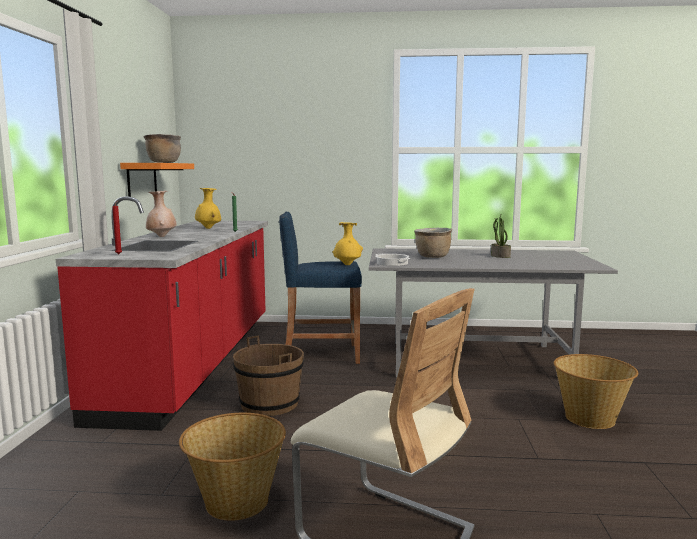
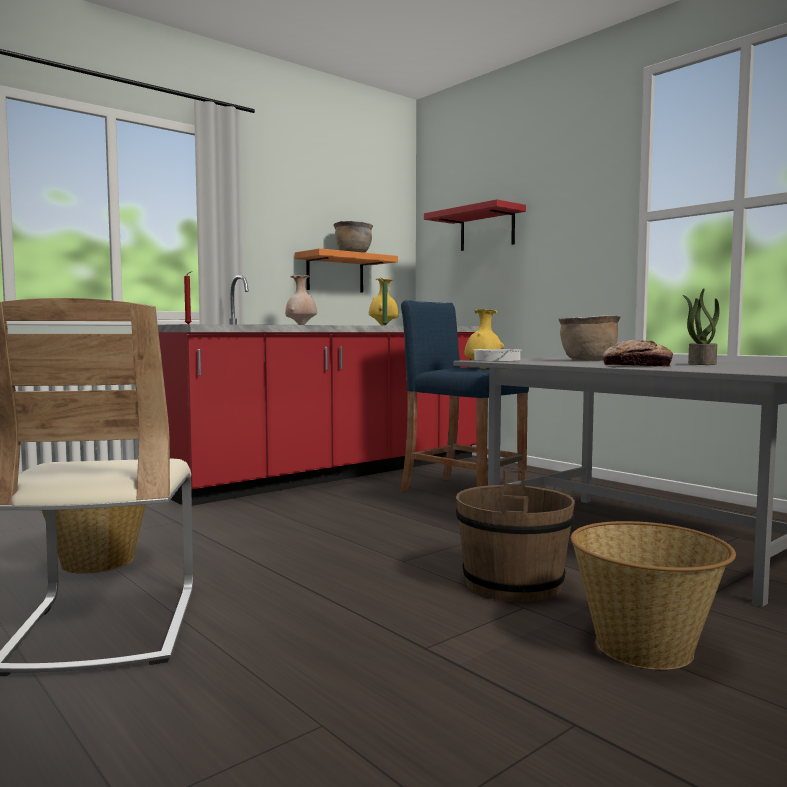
camera: 45 degrees right, 5 degrees down
(260, 143) = (487, 229): none -> red shelf
(269, 404) = (303, 513): brown bucket -> brown bucket (513, 584)
(494, 263) = (637, 365): none -> bread

